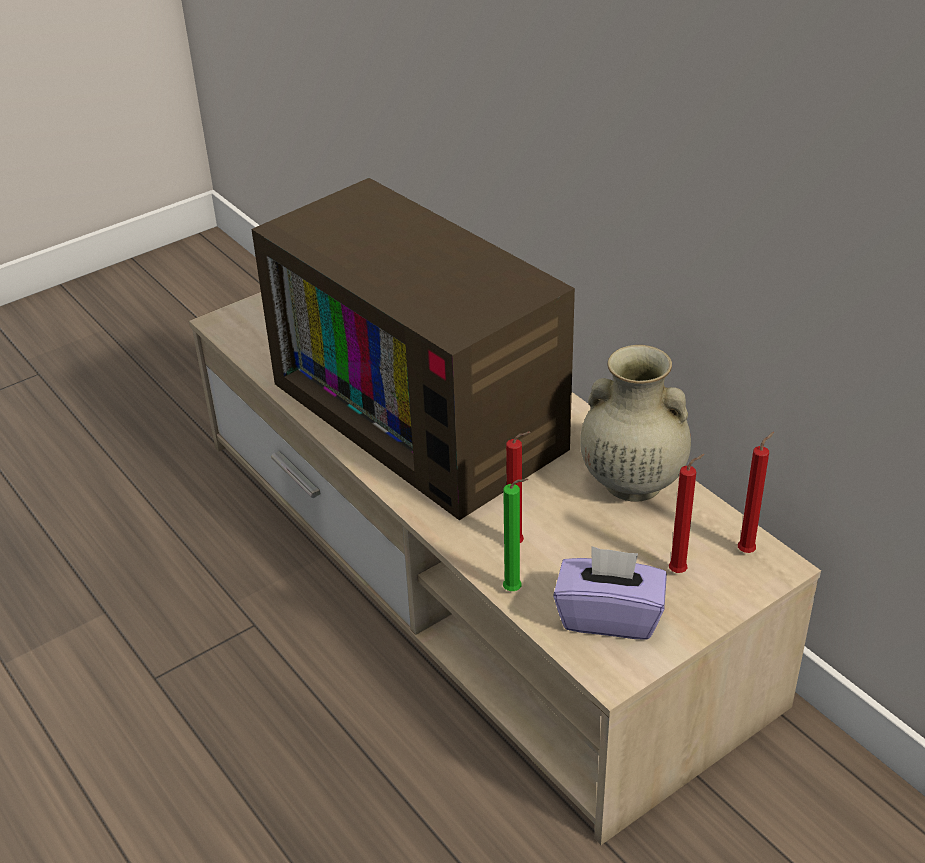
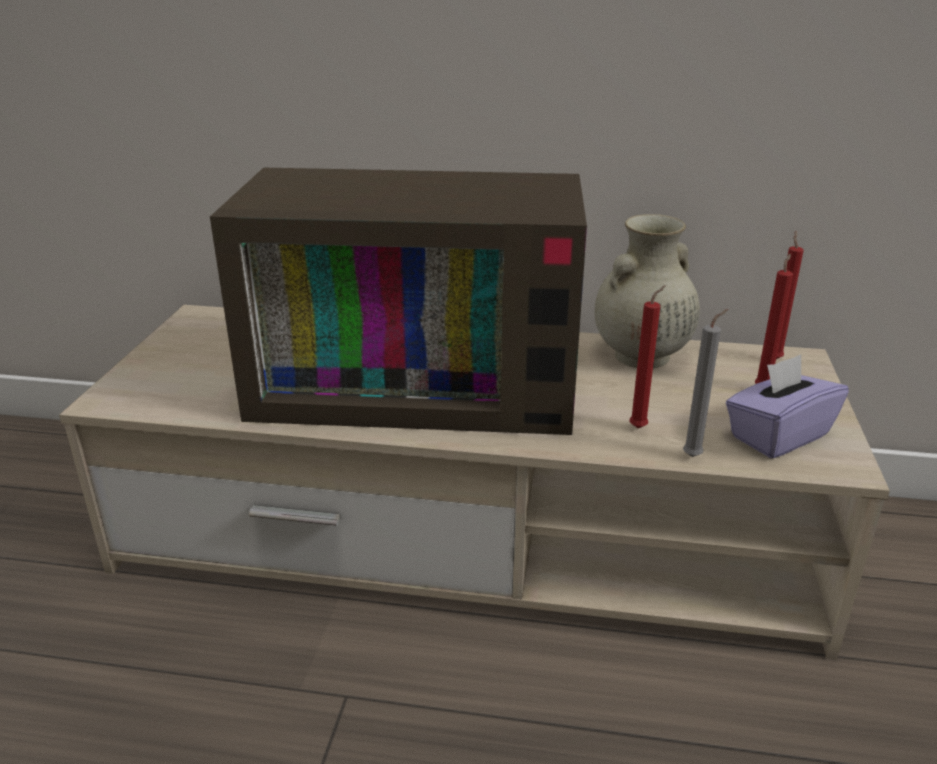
camera: 45 degrees left, 10 degrees down
(515, 591) = (694, 456): green candle -> grey candle

